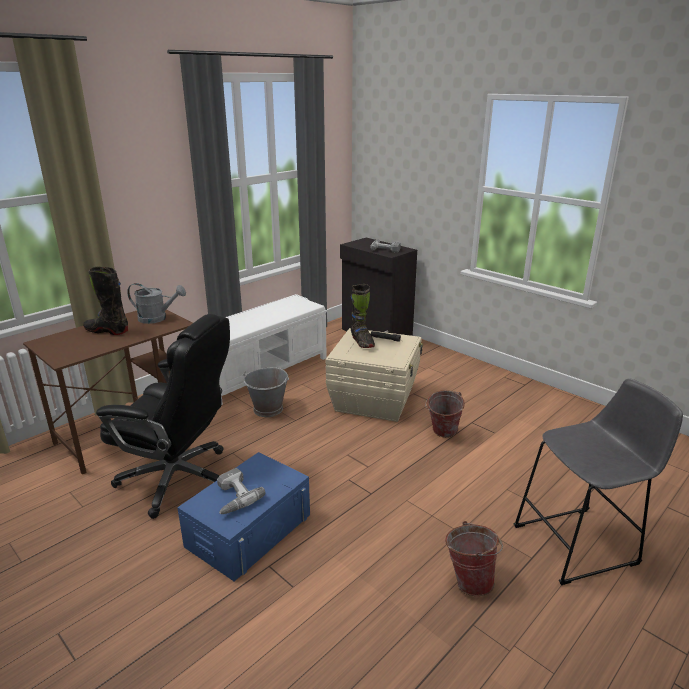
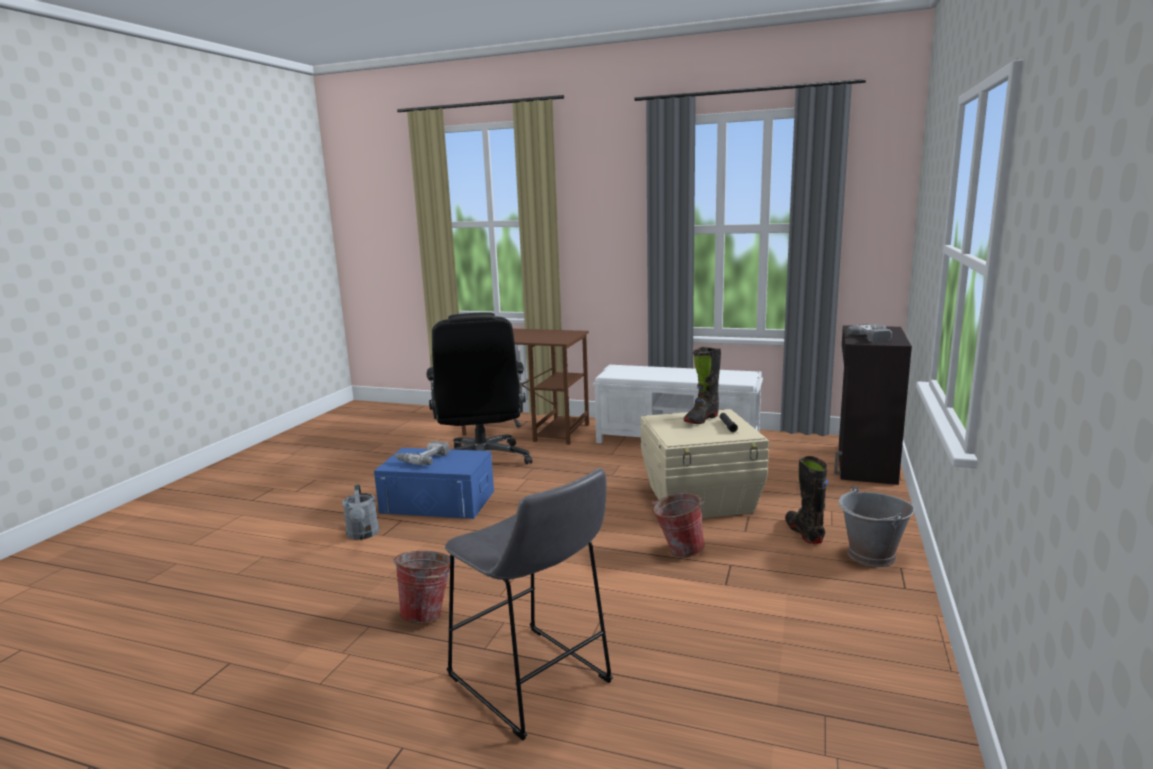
camera: 65 degrees right, 10 degrees down
(107, 331) = (522, 333): black boot -> black boot (804, 532)
(157, 318) = (560, 336): grey watering can -> grey watering can (363, 535)
(268, 409) = (616, 461): grey bucket -> grey bucket (871, 556)

